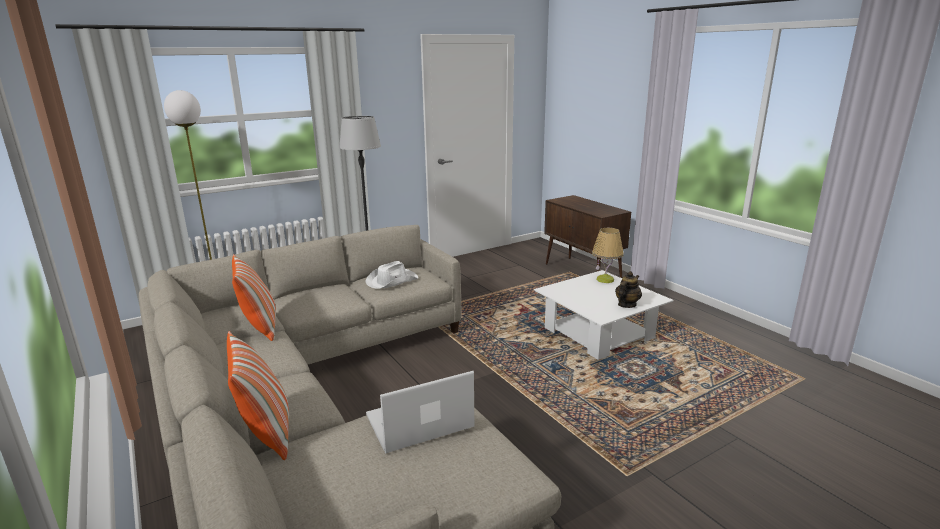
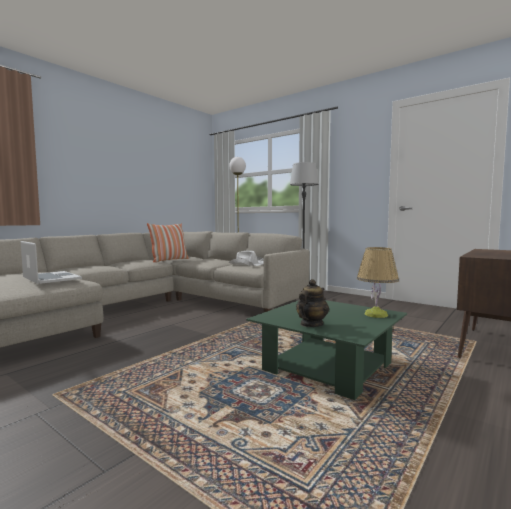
camera: 70 degrees right, 15 degrees down
(266, 432) = (61, 269): pillow -> none
(598, 333) = (328, 367): white coffee table -> green coffee table
(626, 305) = (311, 324): teapot -> teapot turned 75 degrees counterclockwise

